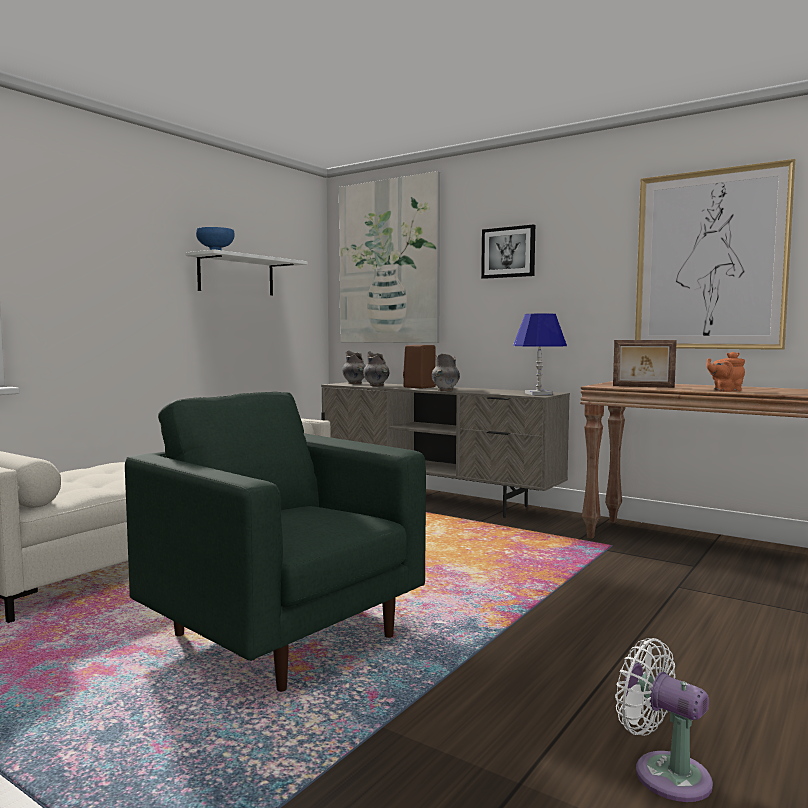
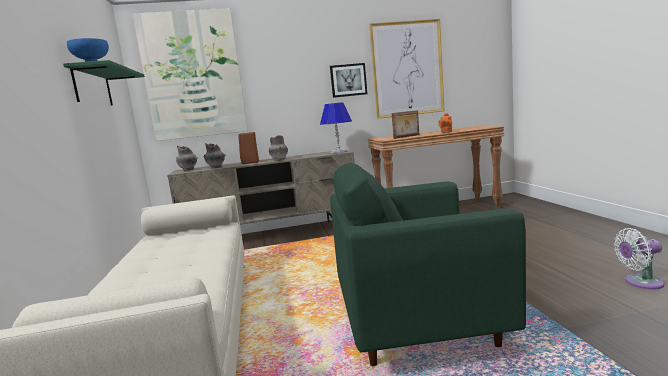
camera: 45 degrees left, 5 degrees up
(236, 275) = (93, 87): white shelf -> green shelf
(508, 252) = (292, 66): picture -> picture (348, 80)

